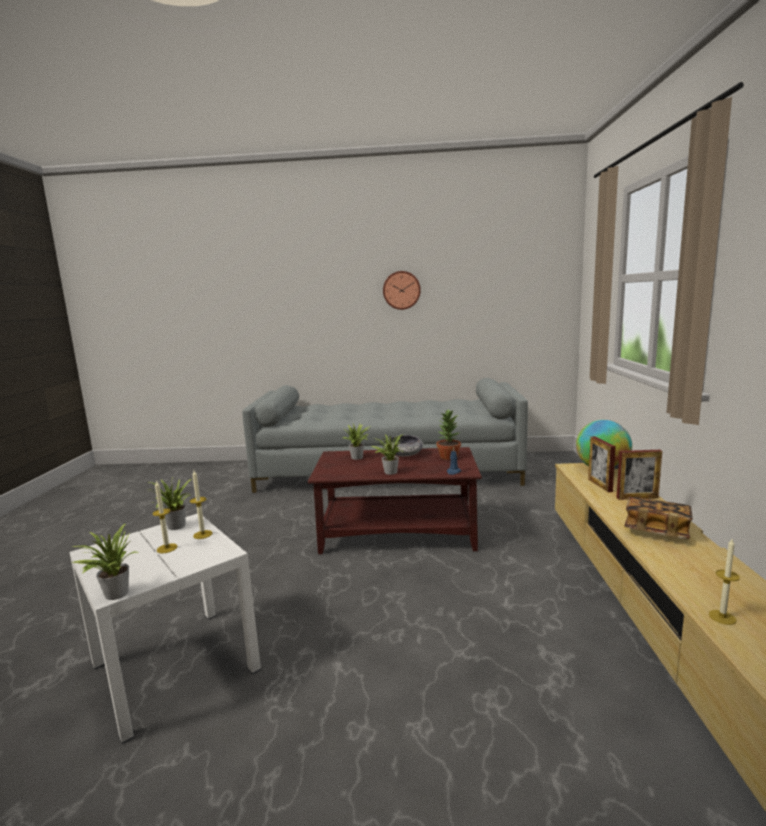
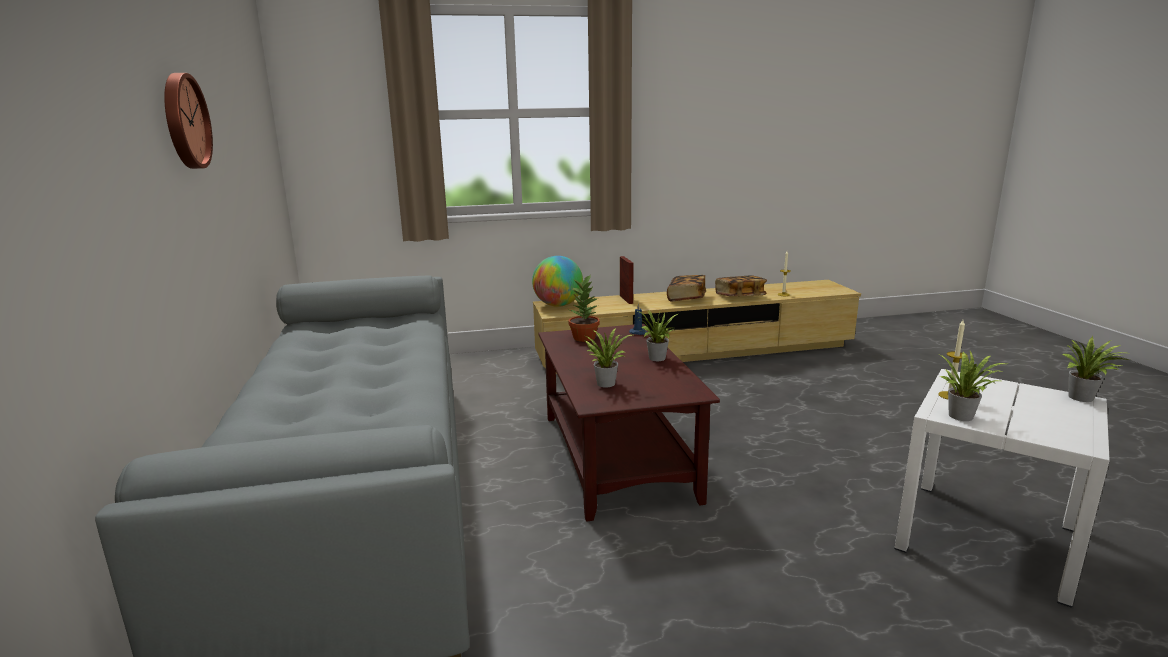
camera: 105 degrees left, 5 degrees up
(167, 548) = (999, 404): candle -> none
(404, 454) = (581, 359): bowl -> none
(600, 485) = (602, 307): picture frame -> none
(683, 570) = (740, 297): none -> book

